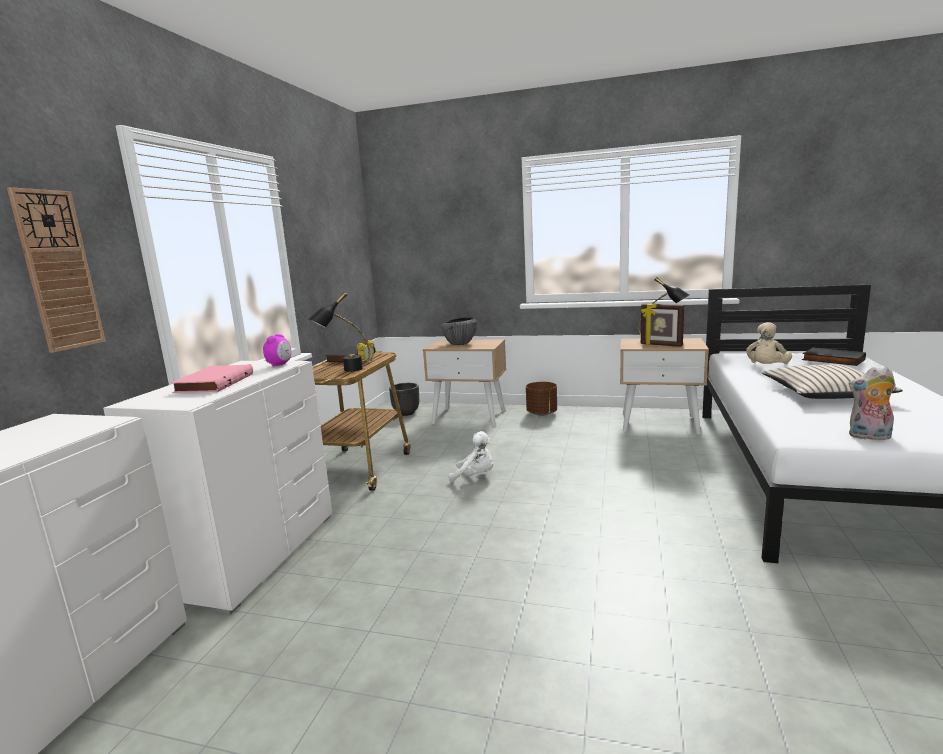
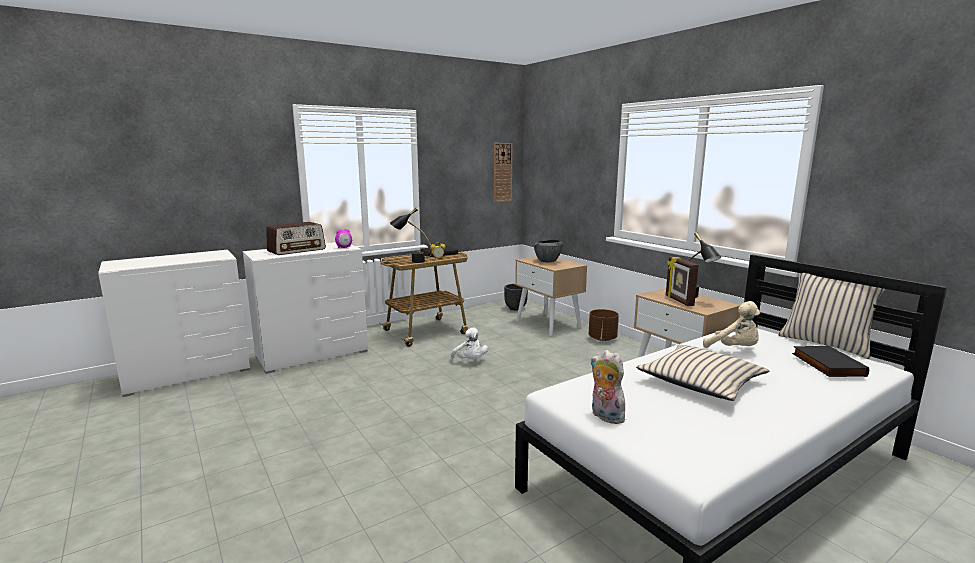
camera: 40 degrees right, 0 degrees up
(58, 271) = (245, 181): wall clock -> wall clock (502, 172)
(213, 383) = (297, 250): pink book -> radio
(766, 368) = (734, 349): beige plush toy -> beige plush toy turned 120 degrees counterclockwise
(787, 350) = (825, 344): none -> beige pillow

